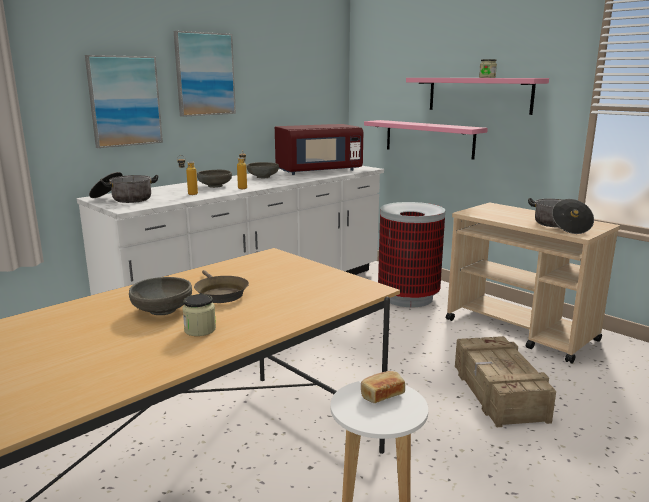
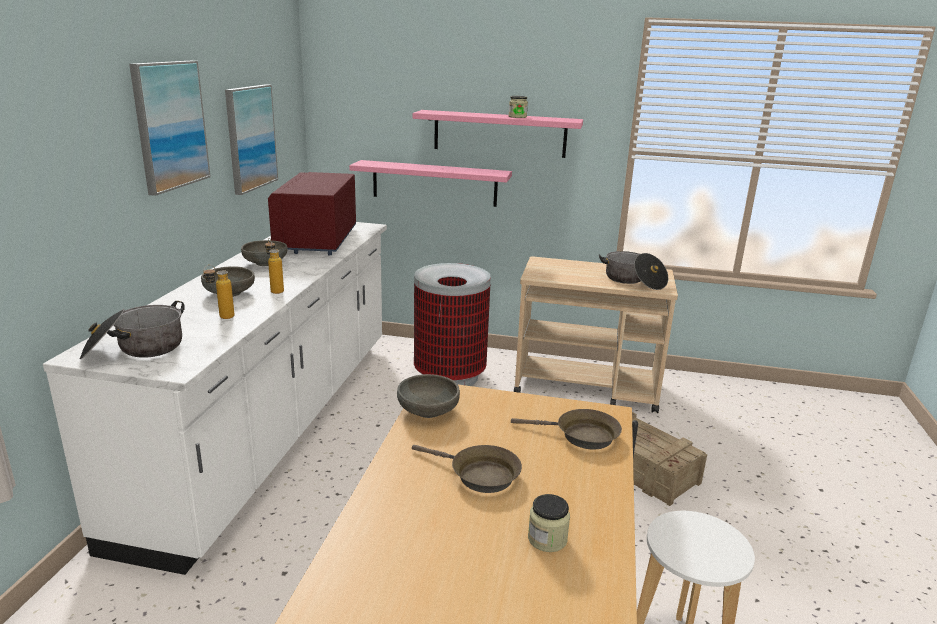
camera: 35 degrees left, 5 degrees up
(124, 101) = (81, 187): picture -> picture (250, 138)
(162, 310) = (459, 526): grey bowl -> grey bowl (428, 411)
(318, 171) = (318, 240): red microwave -> red microwave turned 150 degrees clockwise
(327, 293) = (581, 435): none -> brown frying pan
(381, 395) = (689, 531): bread -> none

